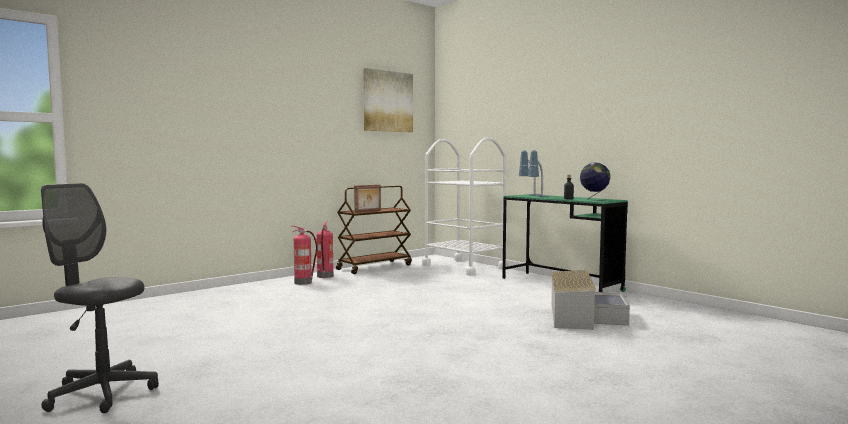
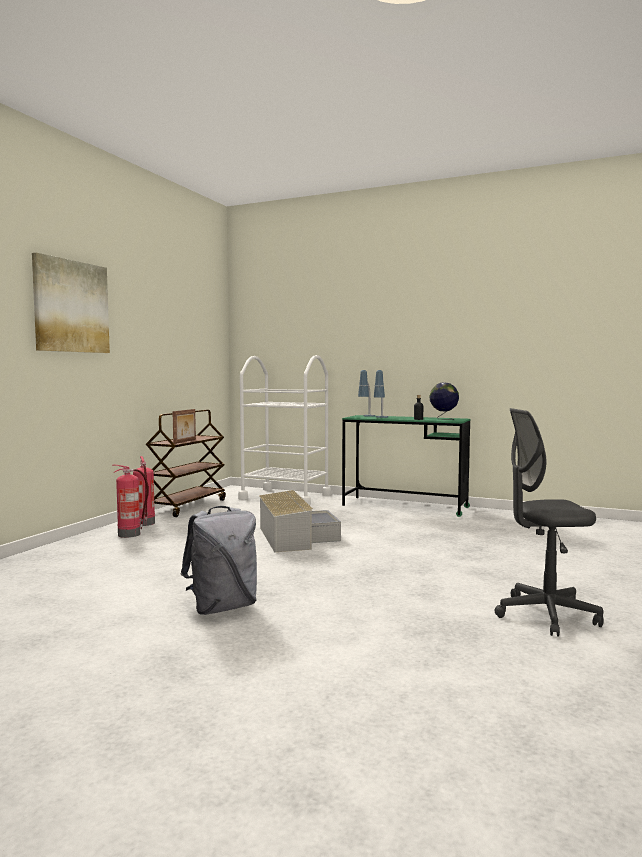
camera: 25 degrees left, 0 degrees up
(102, 393) = (86, 730): grey office chair -> grey office chair (546, 615)
(287, 339) = (222, 607): none -> grey backpack
(387, 101) = (188, 311): picture -> picture (71, 306)
(582, 316) = (471, 536): grey storage box -> grey storage box (294, 537)

